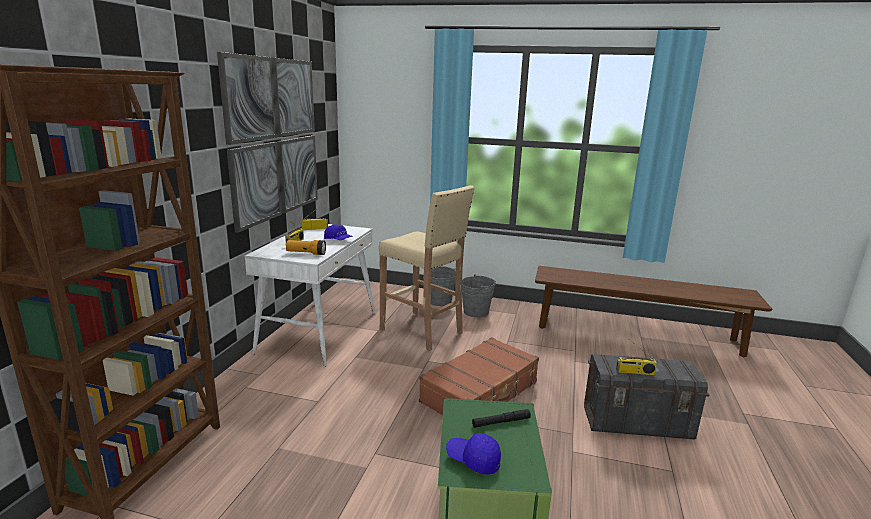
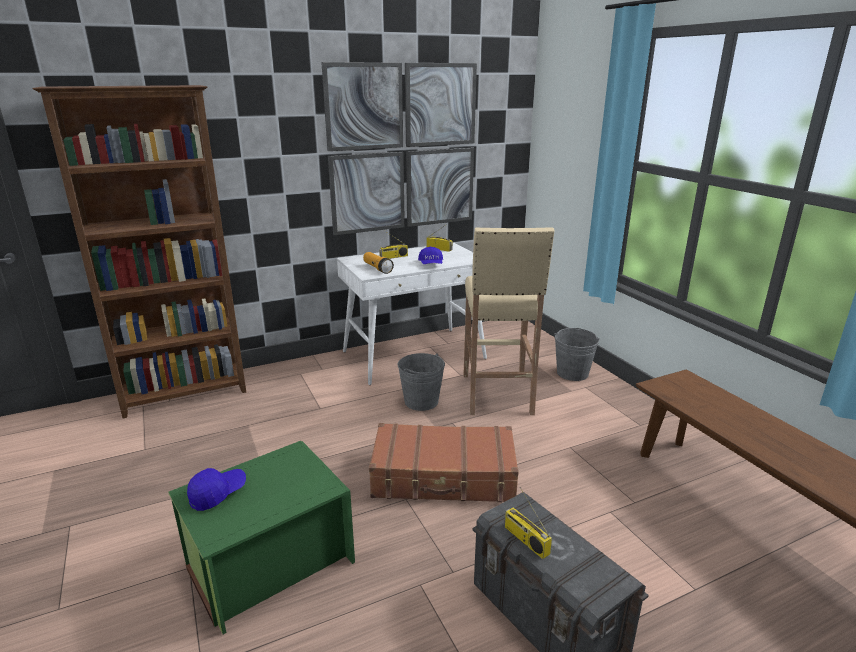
camera: 50 degrees right, 5 degrees up
(473, 460) = (217, 494): blue cap -> blue cap turned 60 degrees clockwise
(476, 312) = (593, 401): grey bucket -> grey bucket (421, 401)
(501, 422) = (293, 484): black flashlight -> none

